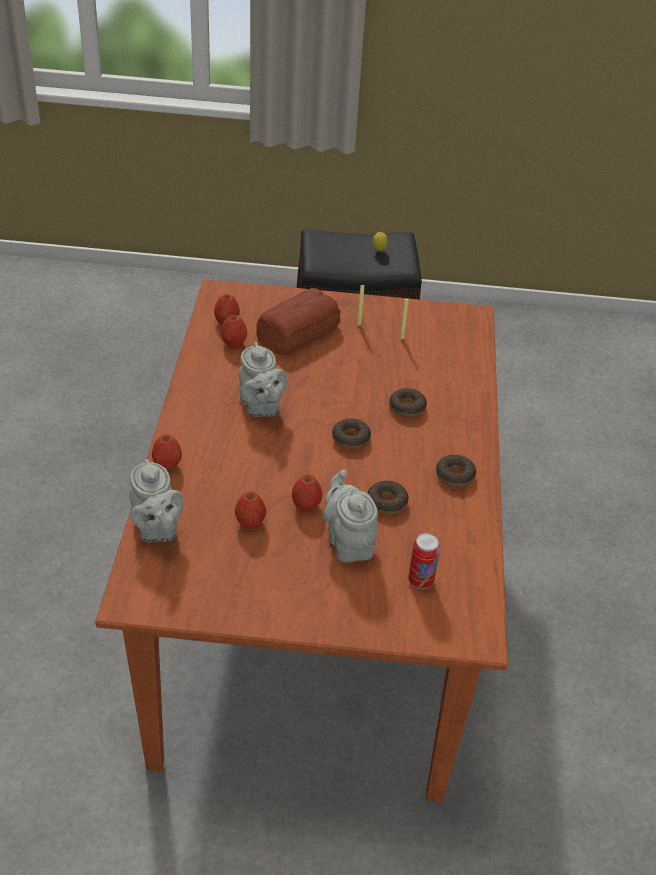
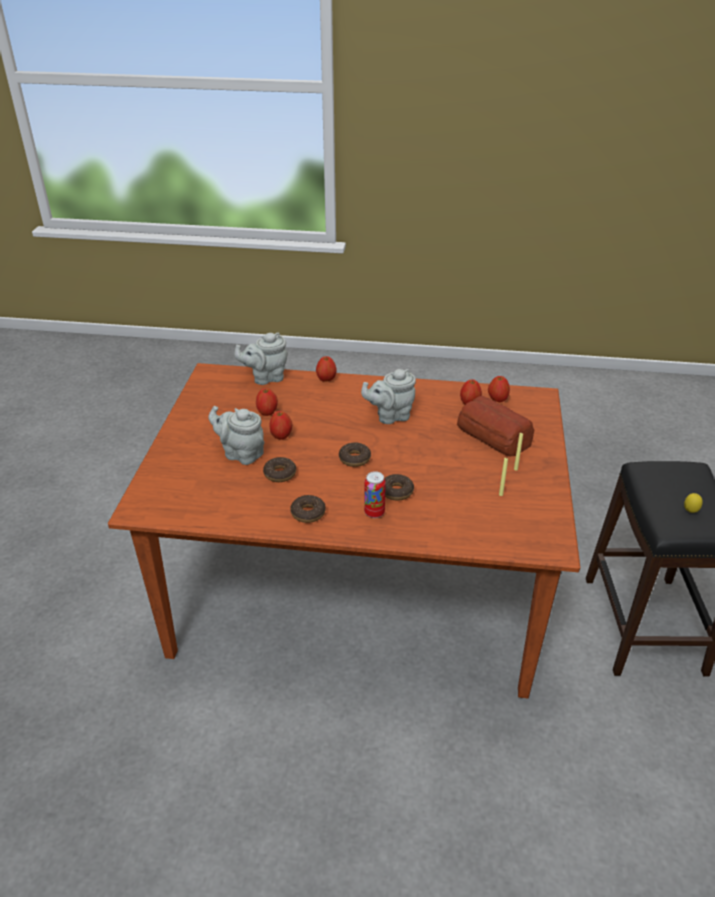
camera: 95 degrees right, 5 degrees down
(348, 542) = (241, 454): grey teapot -> grey teapot turned 135 degrees counterclockwise
(420, 581) = (196, 486): can -> can (374, 513)

